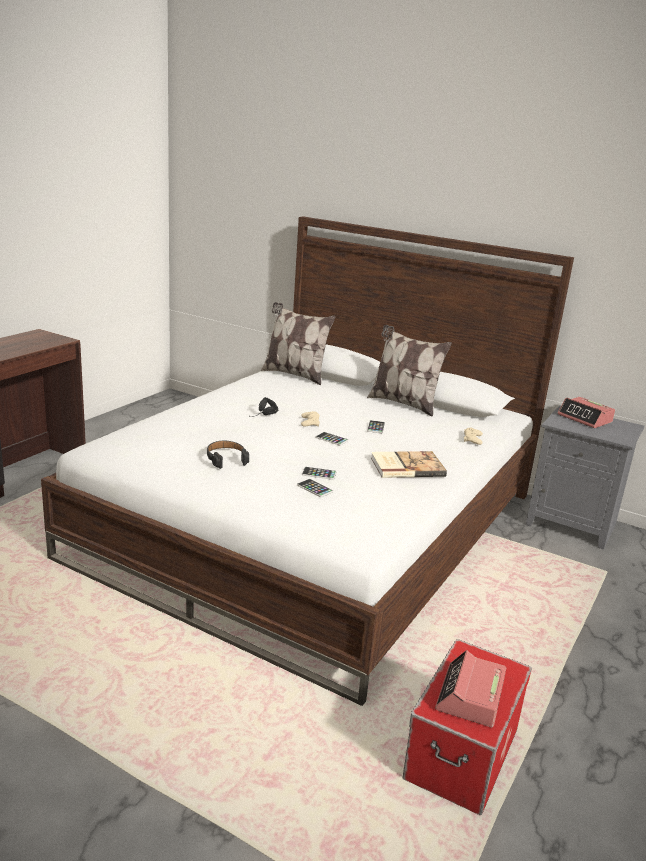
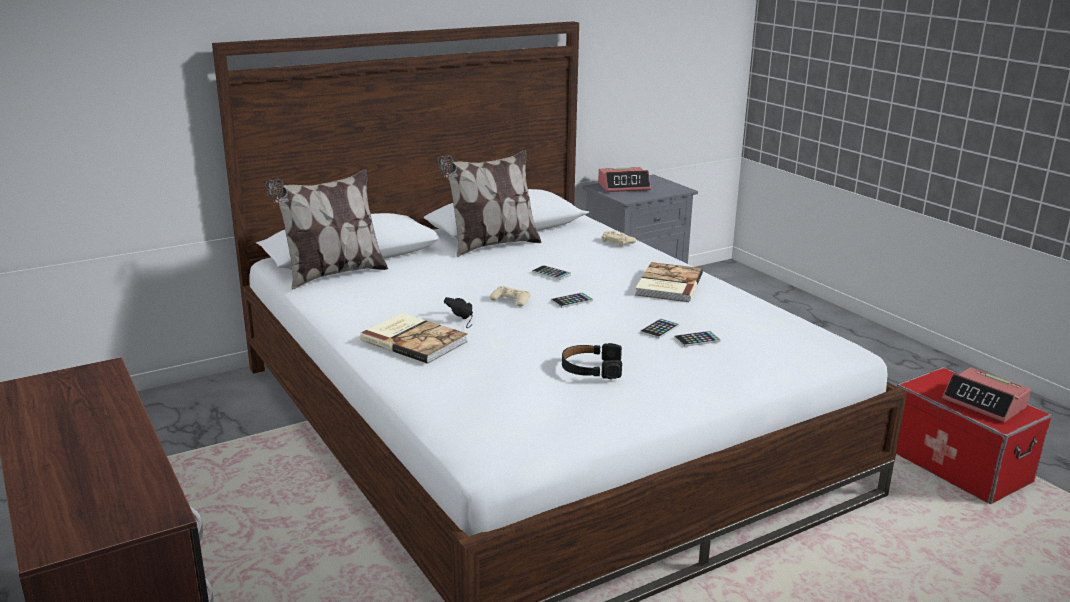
camera: 60 degrees left, 0 degrees up
(221, 409) = (414, 340): none -> book

